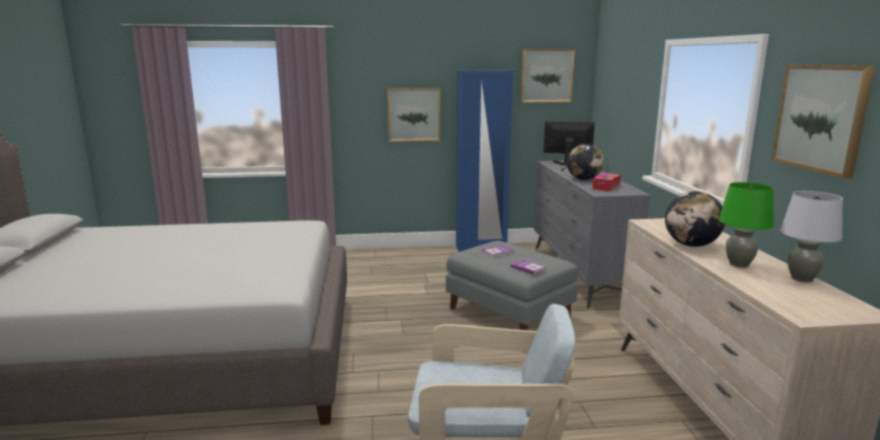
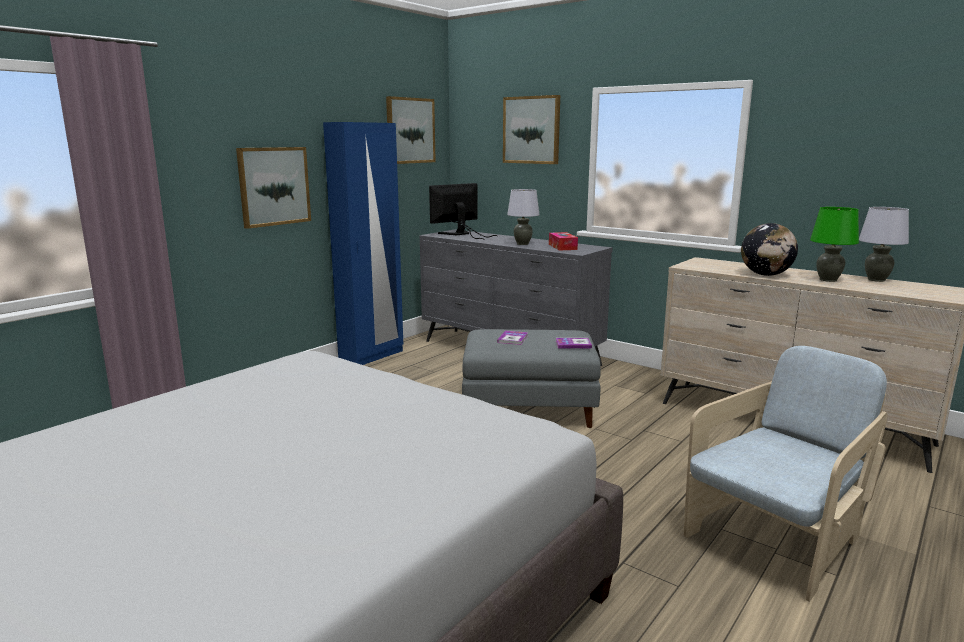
camera: 45 degrees left, 0 degrees up
(584, 179) = (522, 244): globe -> grey table lamp
(821, 118) = (833, 149): picture -> picture (531, 130)

